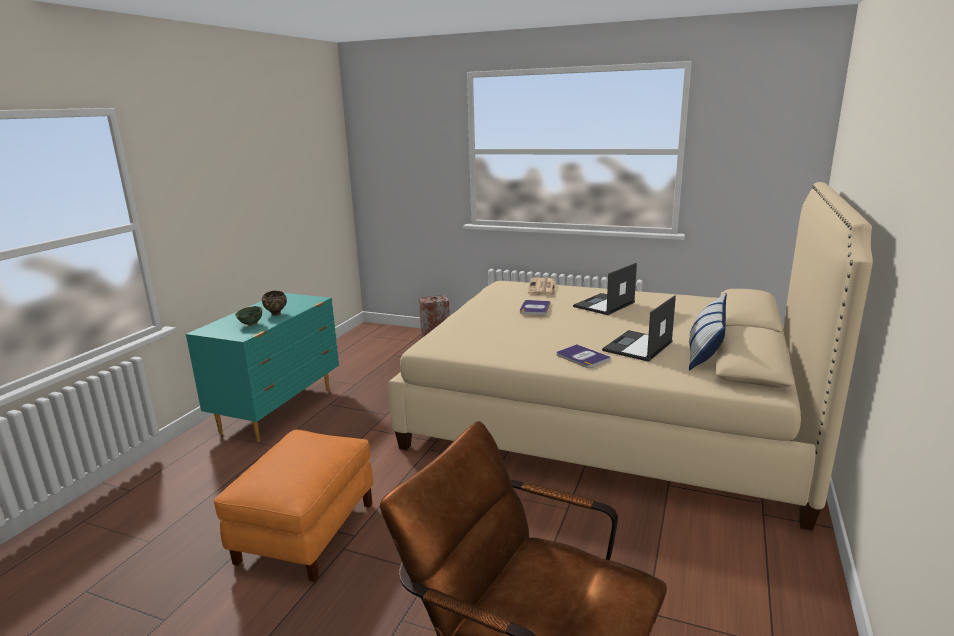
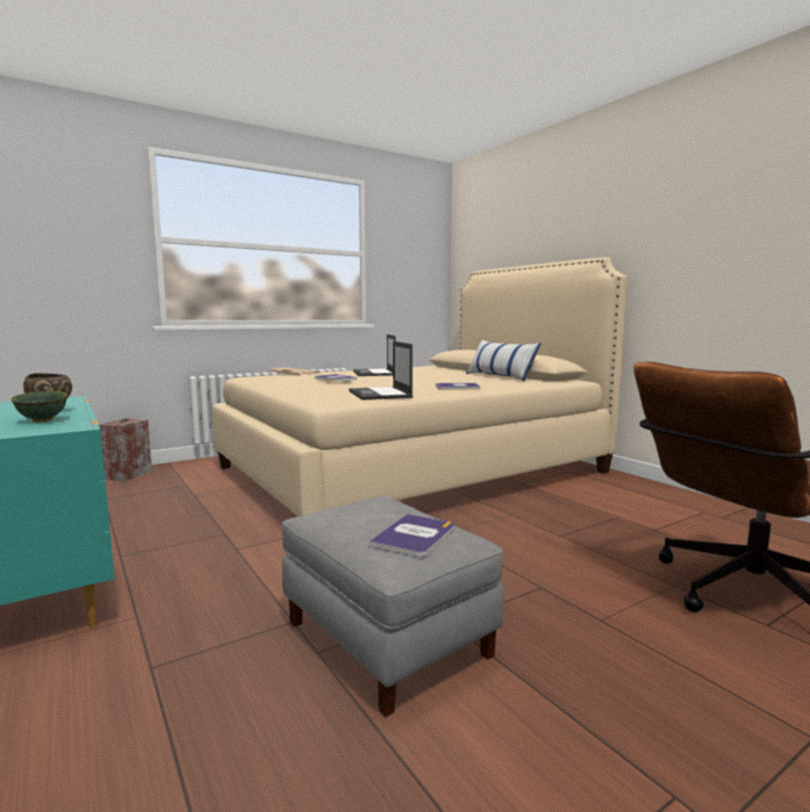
camera: 55 degrees left, 10 degrees down
(281, 477) = (414, 536): none -> book
(306, 531) = (385, 639): orange ottoman -> grey ottoman
(637, 346) = (465, 380): laptop -> laptop (380, 394)

